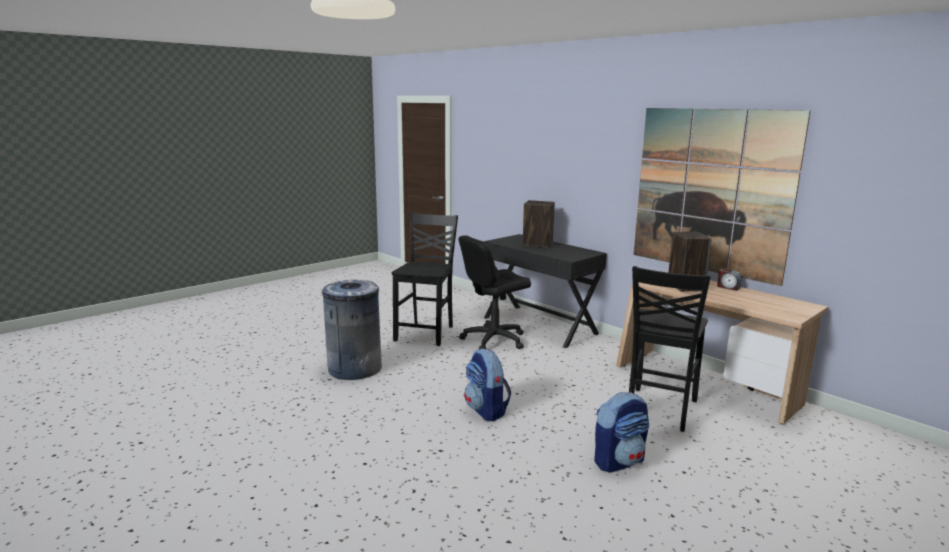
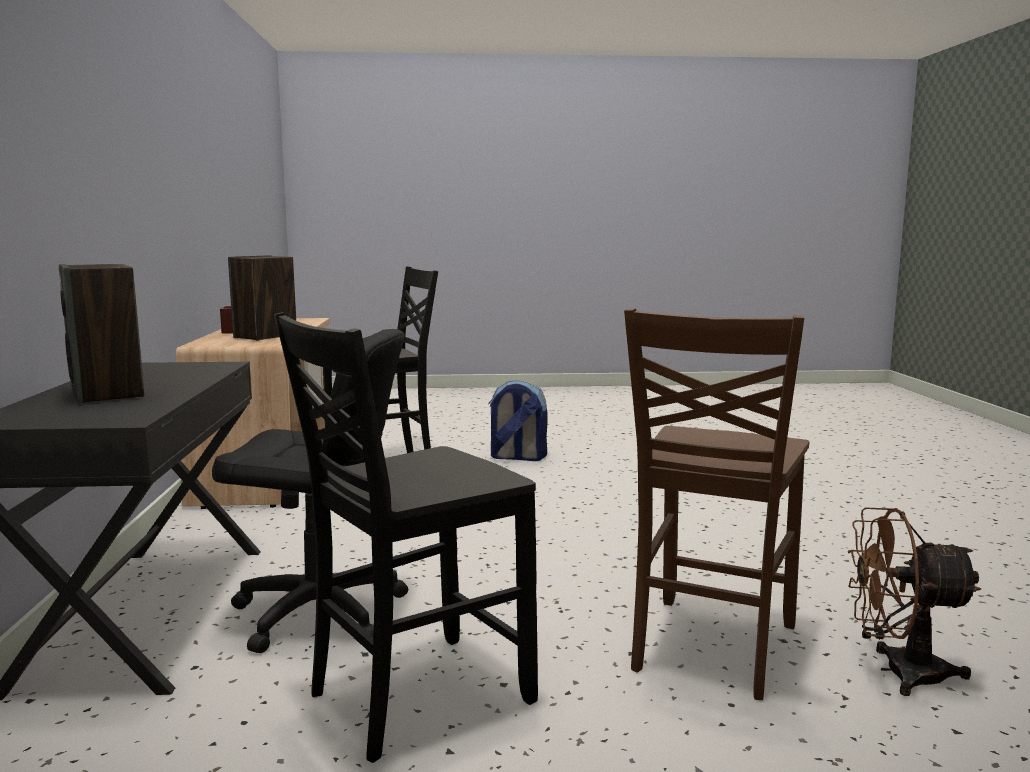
camera: 140 degrees left, 5 degrees down
(284, 381) = (898, 672): none -> brown fan
(354, 368) = (710, 648): grey trash can -> brown chair
(486, 410) = (565, 516): backpack -> none
(711, 191) = (176, 199): picture -> none

